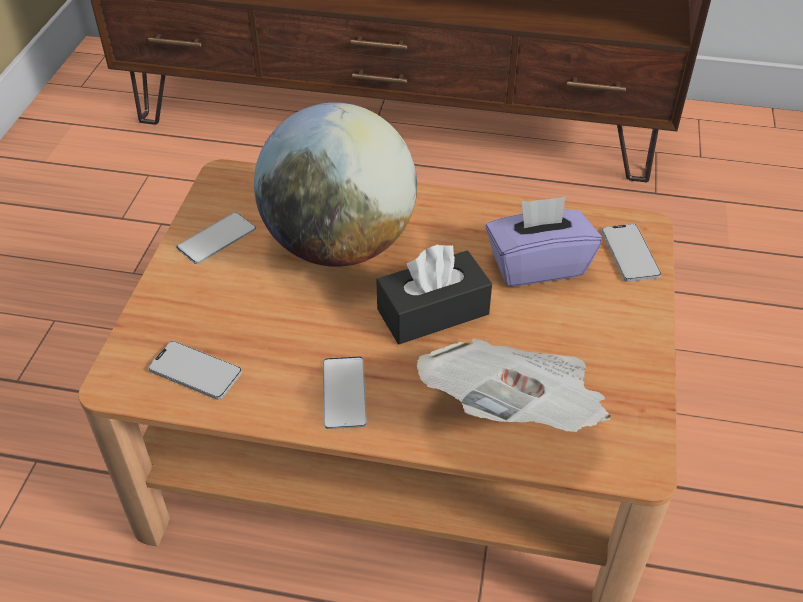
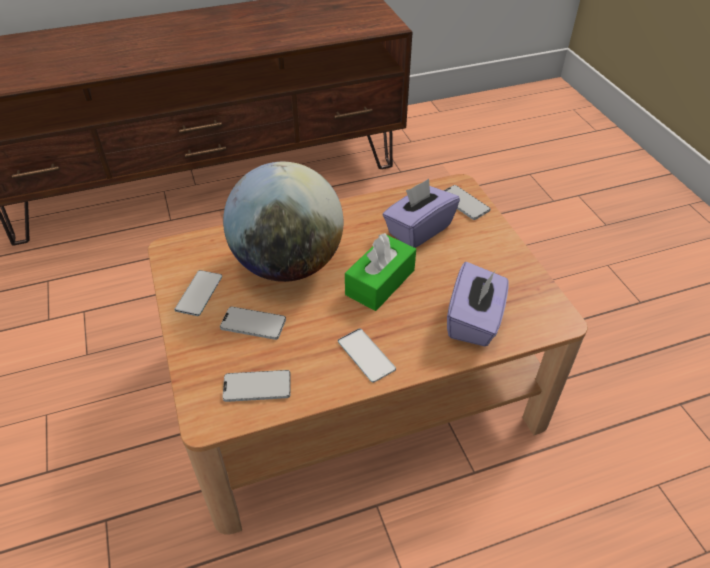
camera: 30 degrees left, 0 degrees up
(246, 298) = (253, 324): none -> phone
(433, 312) = (380, 282): black tissue box -> green tissue box
(516, 412) = (474, 321): newspaper -> purple tissue box

